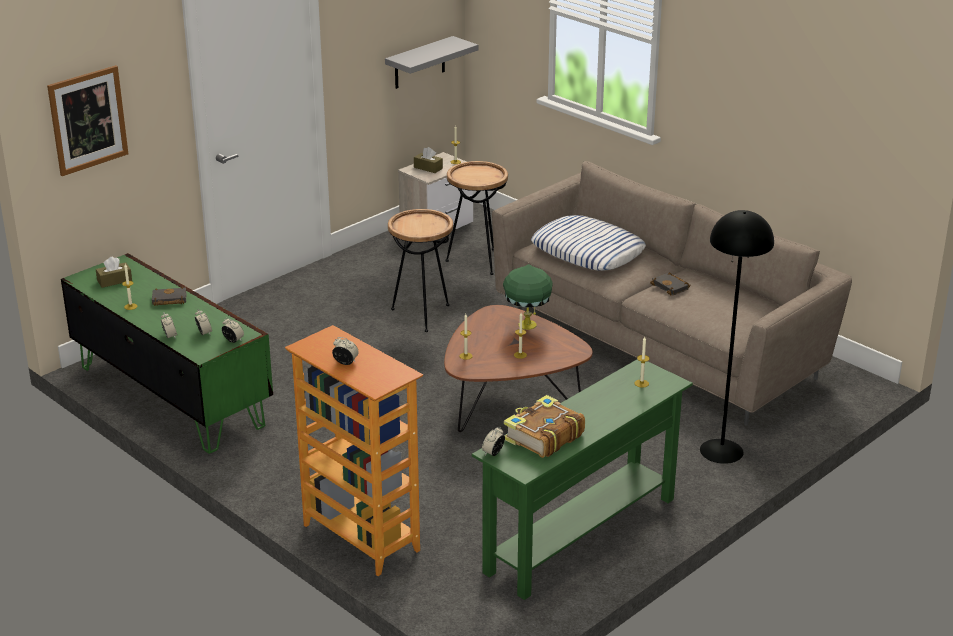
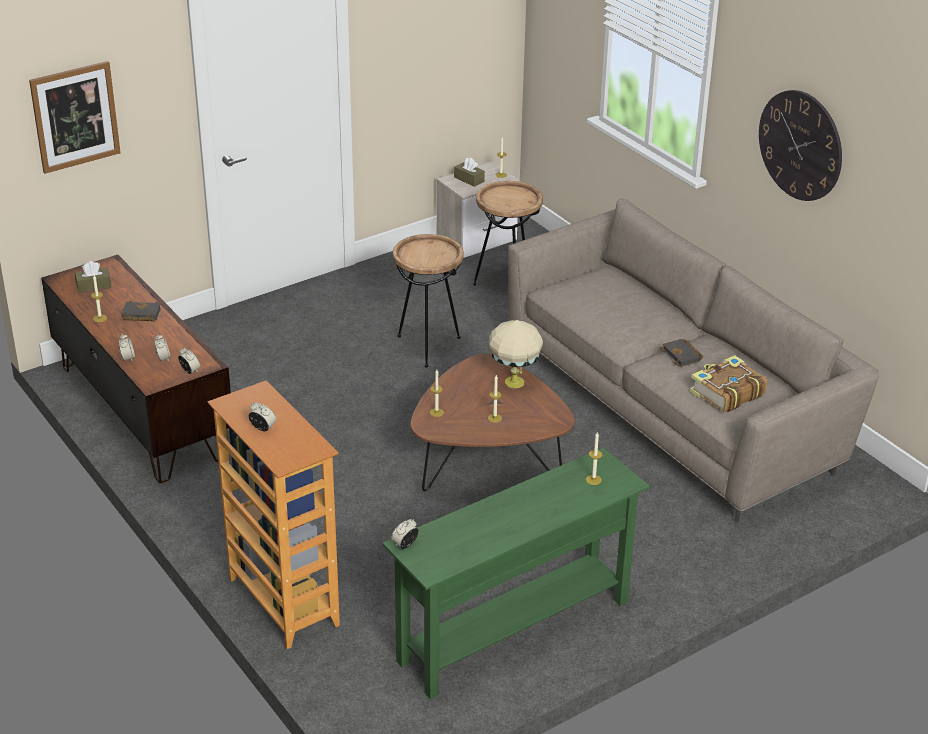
camera: 10 degrees right, 5 degrees up
(171, 395) = (142, 410): green tv stand -> brown tv stand
(419, 63) = (467, 66): grey shelf -> none
(527, 325) = (514, 383): green table lamp -> beige table lamp
(542, 437) = (464, 532): book -> book (726, 393)
(588, 251) = (606, 301): pillow -> none
(721, 451) = (699, 550): black floor lamp -> none
(754, 89) = (800, 145): none -> wall clock

